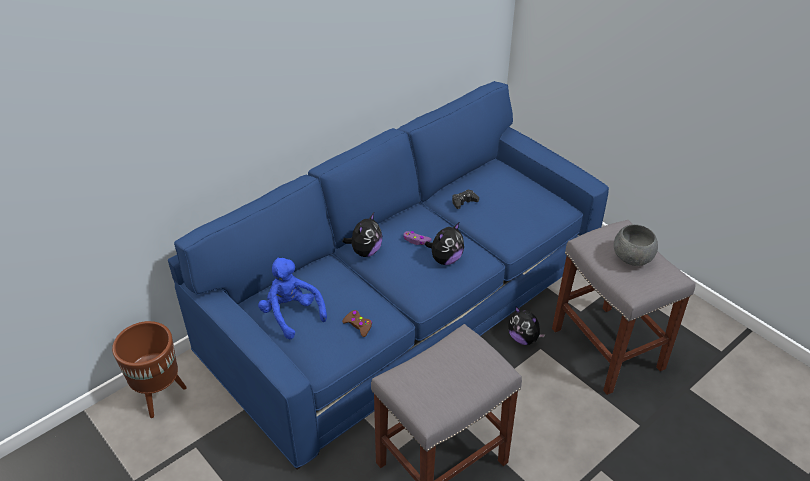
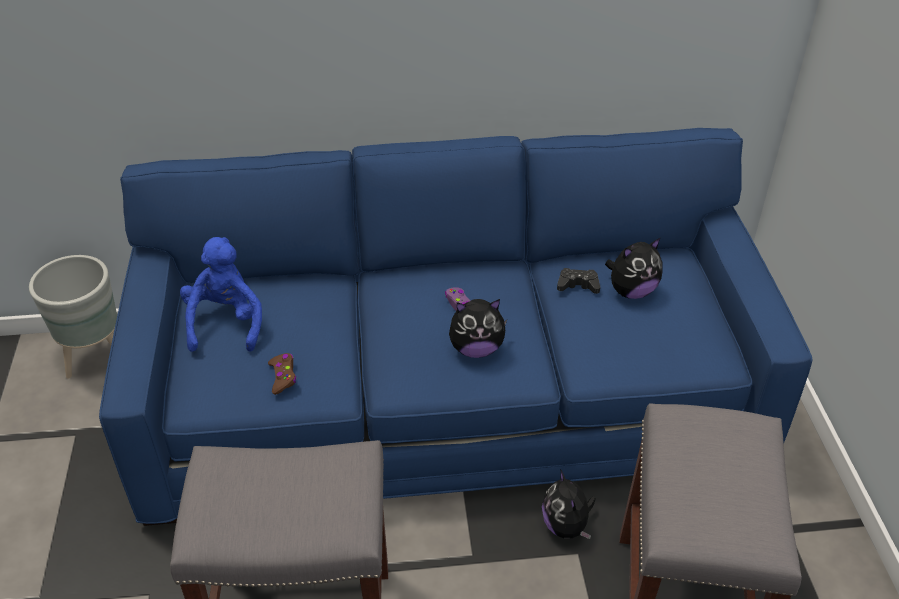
camera: 35 degrees right, 0 degrees up
(160, 395) = (97, 358): brown planter -> grey planter
(365, 251) = (387, 290): plush toy -> plush toy (631, 291)
(631, 259) = (720, 480): grey bowl -> none

